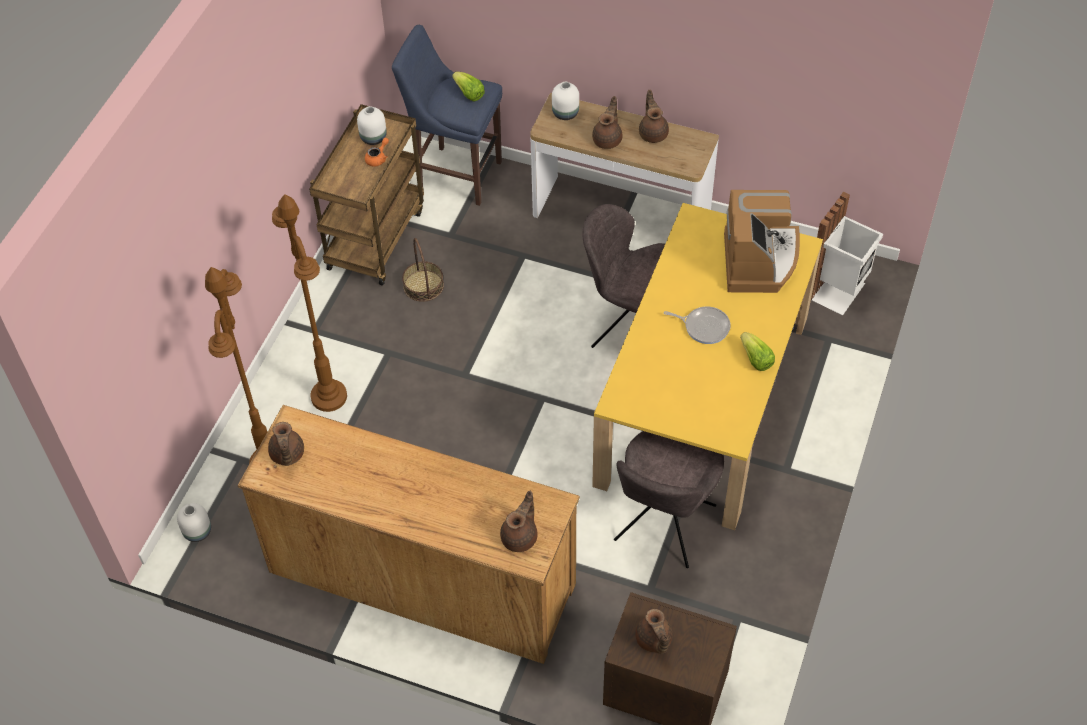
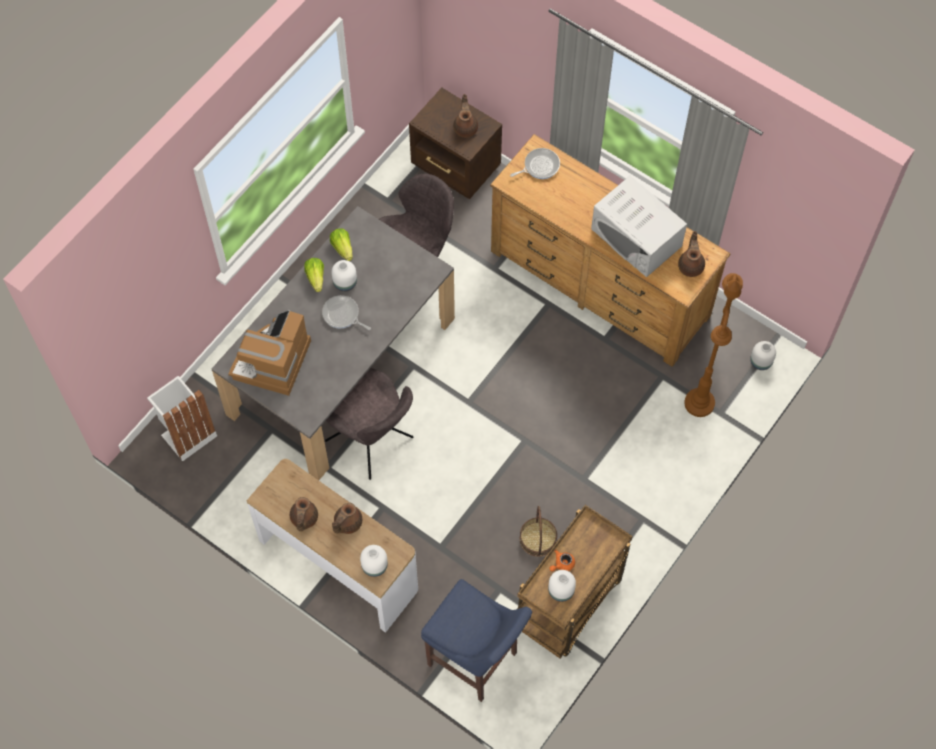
camera: 165 degrees left, 10 degrees up
(328, 396) = (641, 451): brown floor lamp -> none
(365, 473) = (636, 237): none -> white microwave
(468, 93) = (457, 622): lettuce -> lettuce (342, 248)
(520, 536) = (539, 166): brown teapot -> frying pan
(703, 399) = (342, 366): yellow dining table -> grey dining table
(718, 361) = (344, 283): none -> white vase

